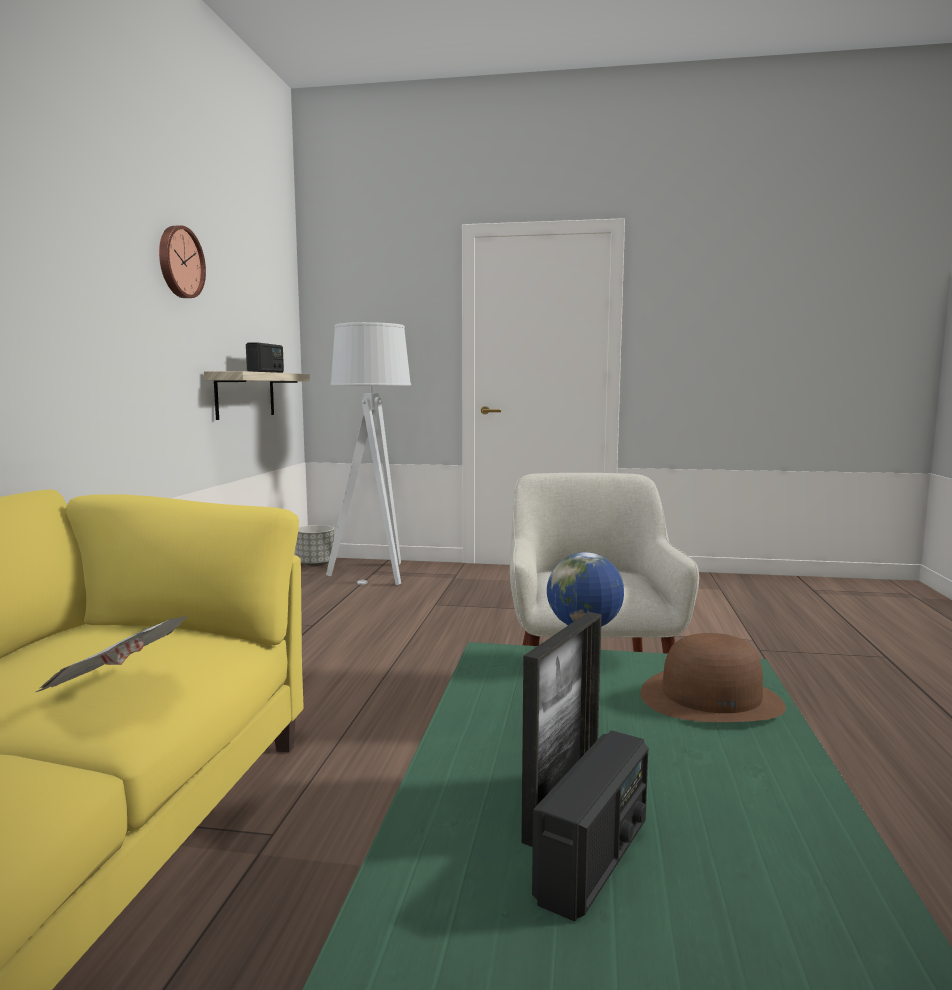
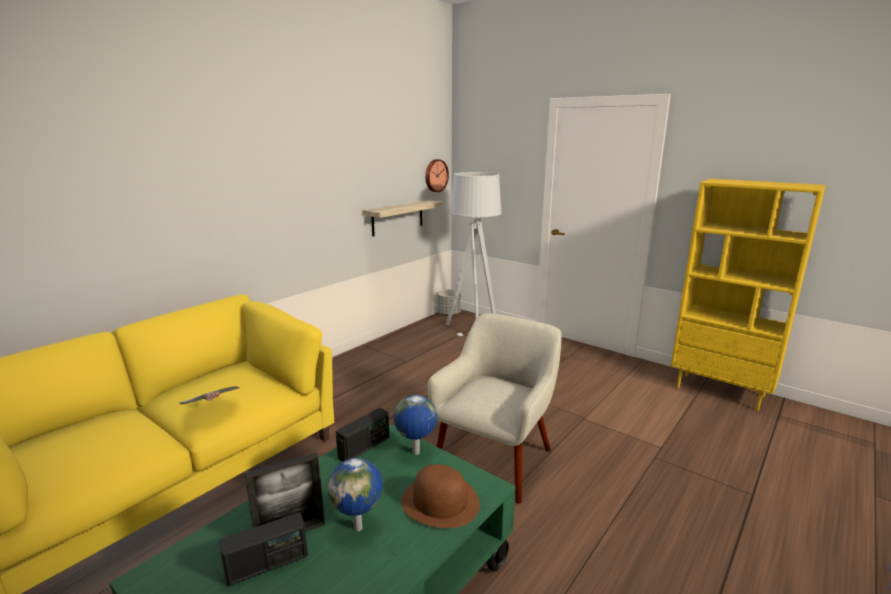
camera: 30 degrees right, 10 degrees up
(179, 262) = (345, 152): wall clock -> wall clock (435, 175)
(266, 372) = (407, 206): radio -> radio (364, 448)
(655, 759) = (359, 527): none -> globe
(738, 582) = (720, 391): none -> yellow bookcase

